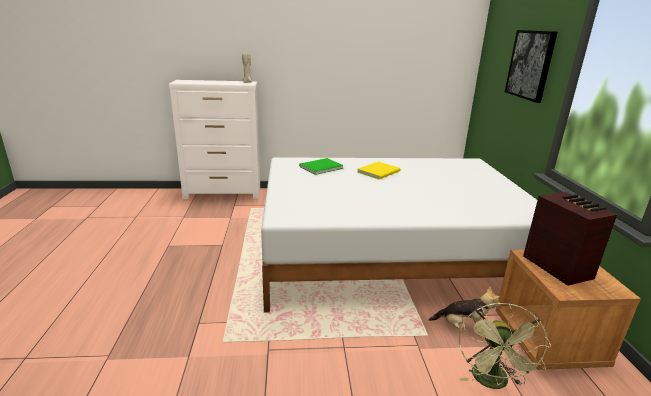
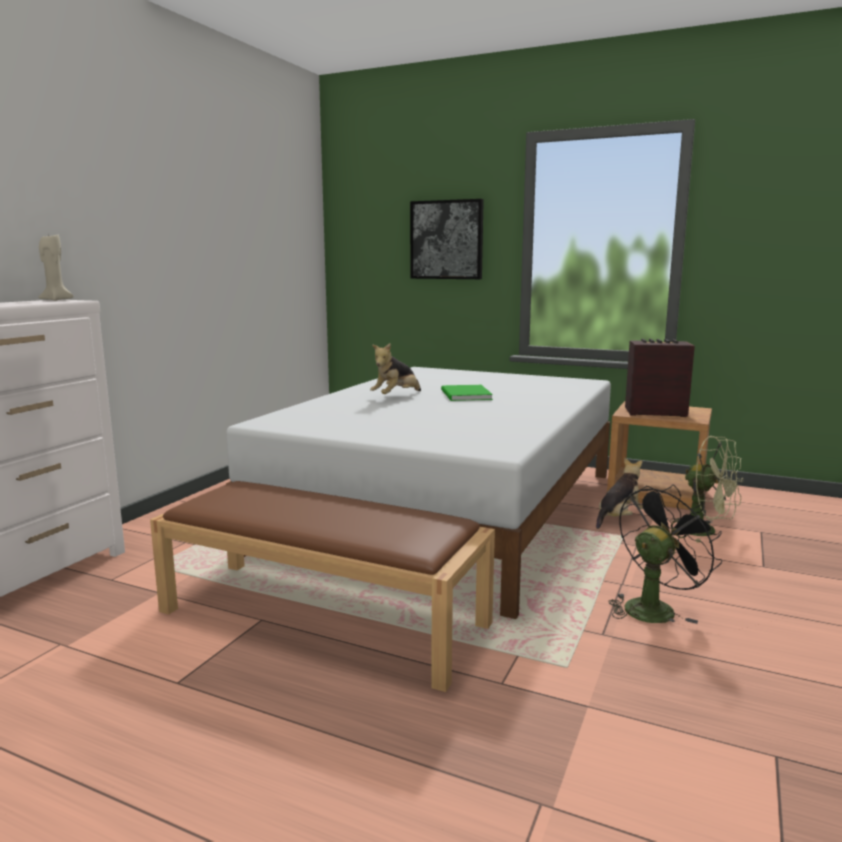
camera: 60 degrees left, 10 degrees down
(232, 258) = (325, 617): none -> brown bench
(319, 167) = (331, 413): green book -> green book (465, 395)
(319, 368) = (654, 607): none -> black fan
(380, 171) = (396, 396): yellow book -> plush toy

